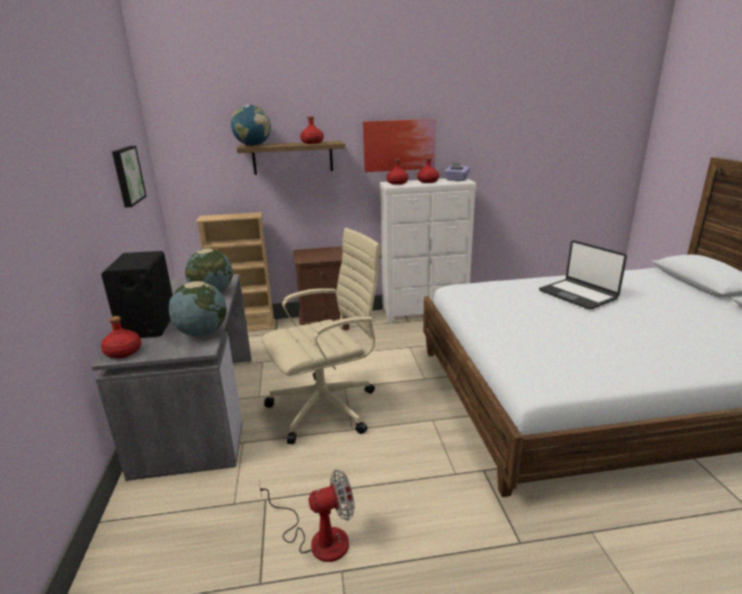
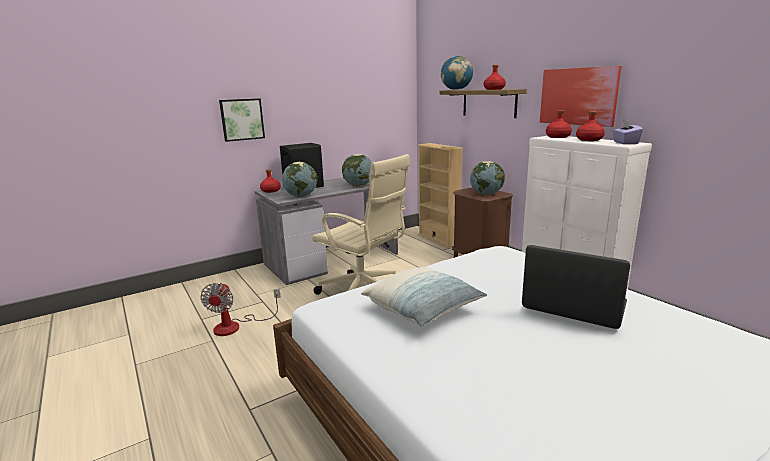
camera: 65 degrees right, 5 degrees down
(127, 175) = (362, 102): picture -> picture (242, 119)
(318, 538) = (236, 326): fan -> fan turned 45 degrees clockwise
(330, 253) = (486, 194): none -> globe
(563, 341) = (423, 309): none -> pillow
(578, 295) = (573, 306): laptop -> laptop turned 90 degrees clockwise

